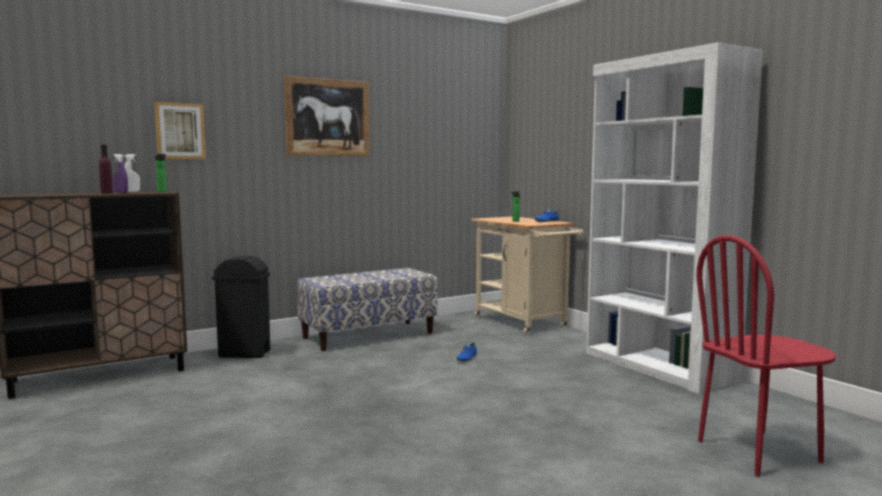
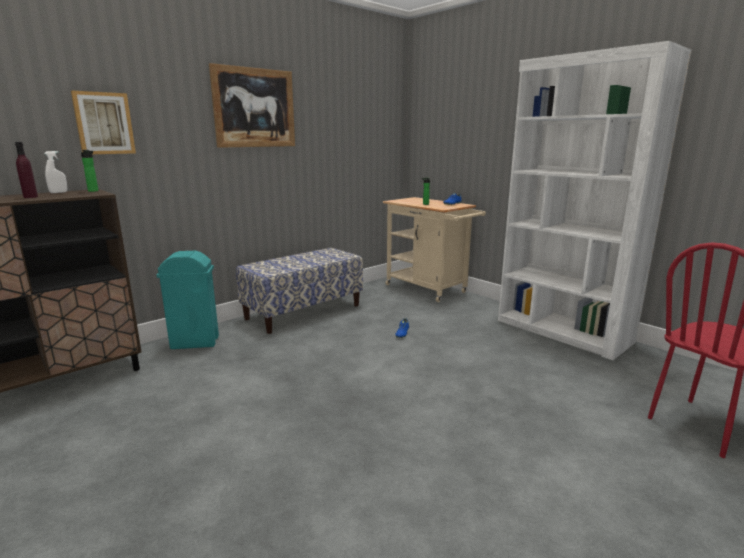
camera: 10 degrees left, 10 degrees up
(121, 192) = (47, 194): purple spray bottle -> none
(244, 354) = (194, 343): black trash can -> turquoise trash can

